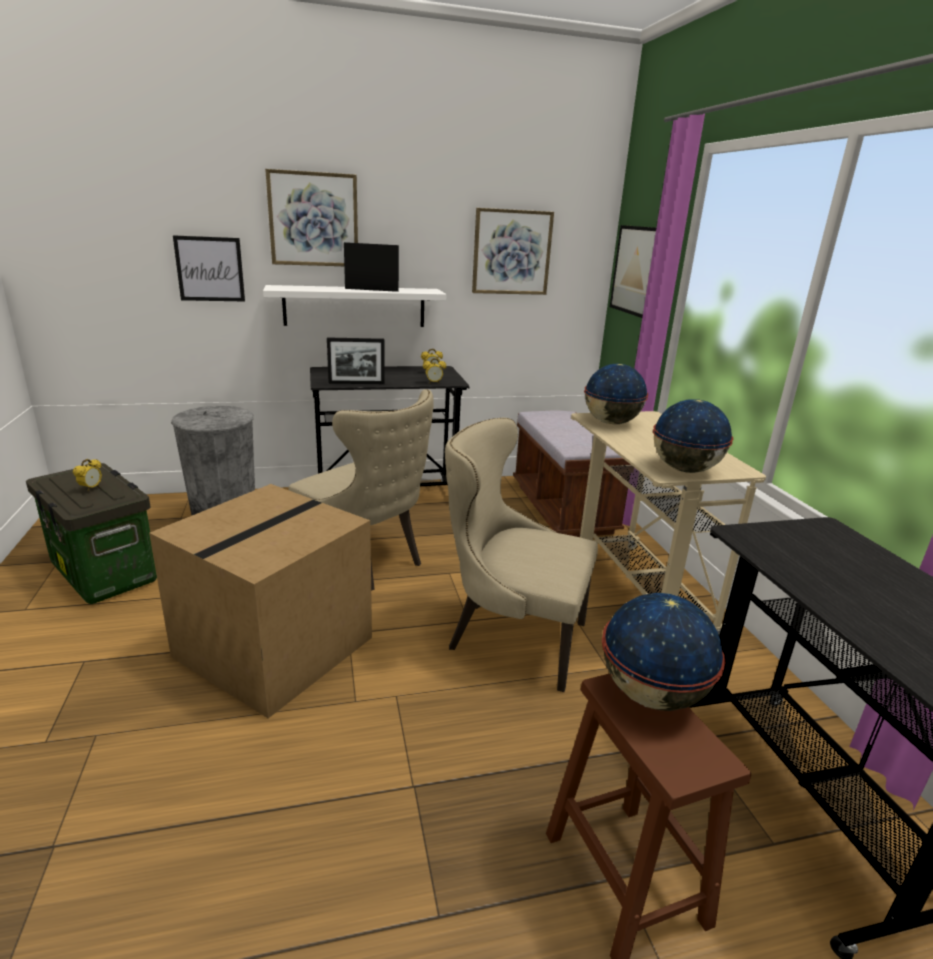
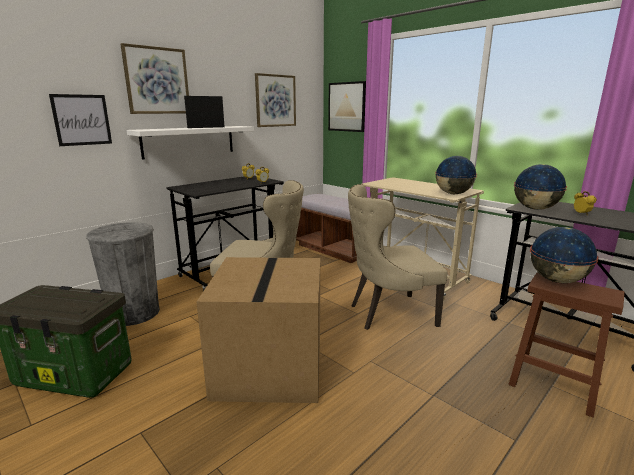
camera: 30 degrees left, 5 degrees down
(91, 488) = (66, 300): alarm clock -> alarm clock (581, 214)
(356, 383) = (218, 189): picture frame -> none
(611, 423) = (386, 184): globe -> globe (535, 209)

